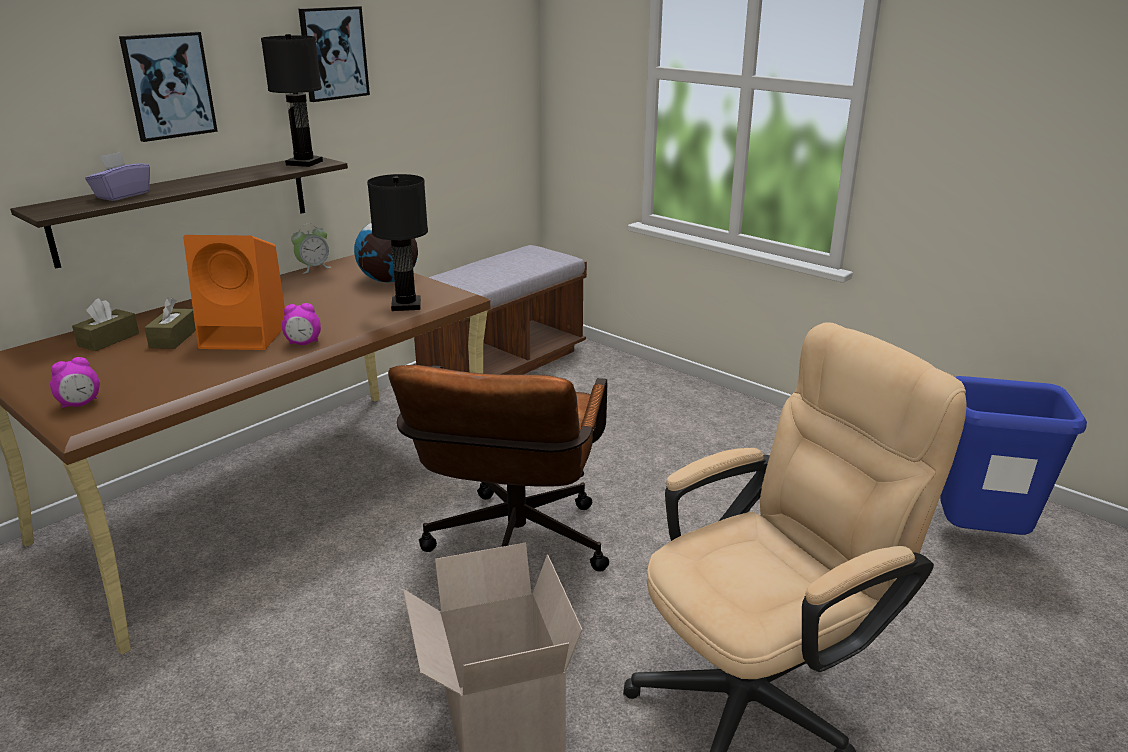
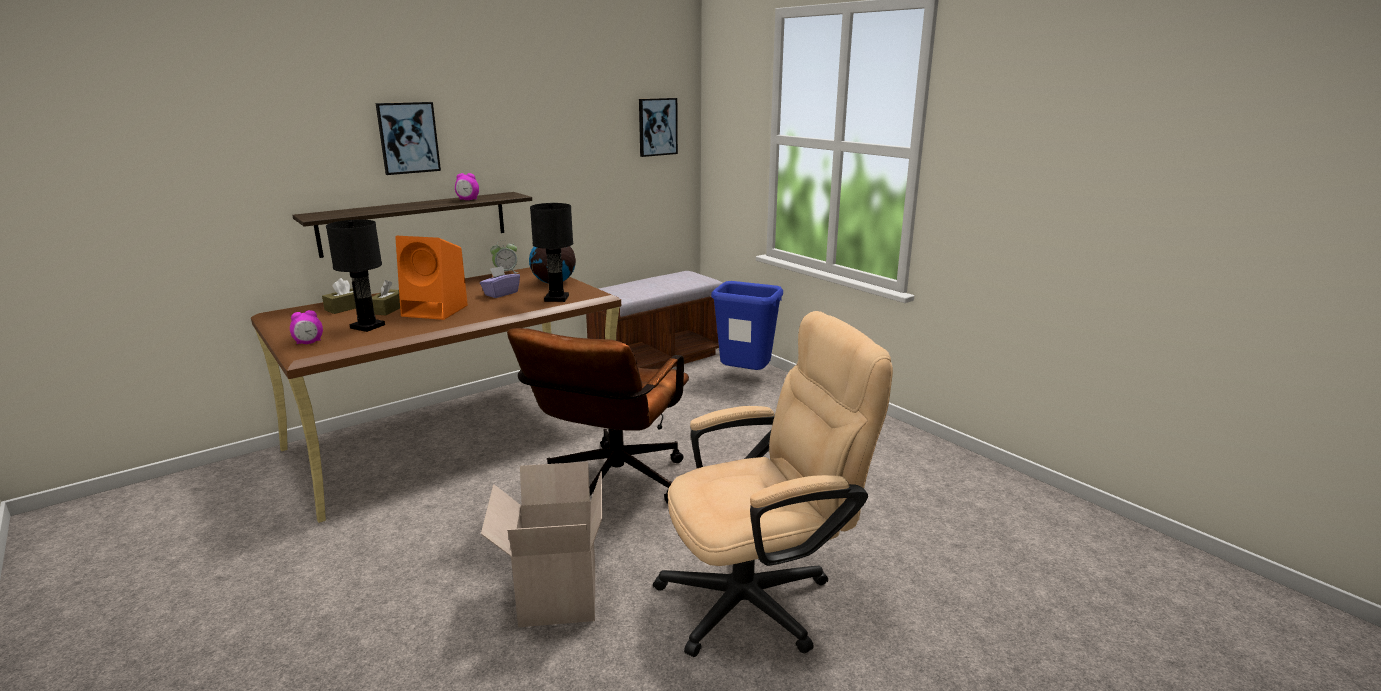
camera: 10 degrees right, 5 degrees down
(122, 195) = (367, 210): purple tissue box -> purple tissue box (501, 294)
(303, 163) = (501, 196): black table lamp -> black table lamp (367, 326)
(303, 343) = (472, 317): alarm clock -> alarm clock (468, 200)
(333, 53) = (531, 120): picture -> picture (657, 127)
(980, 540) = (988, 513): blue trash can -> blue trash can (745, 378)

